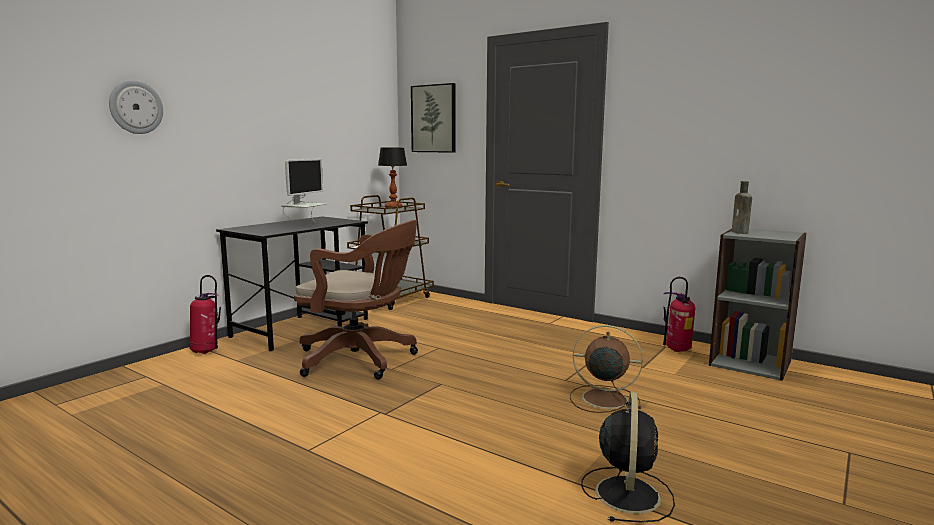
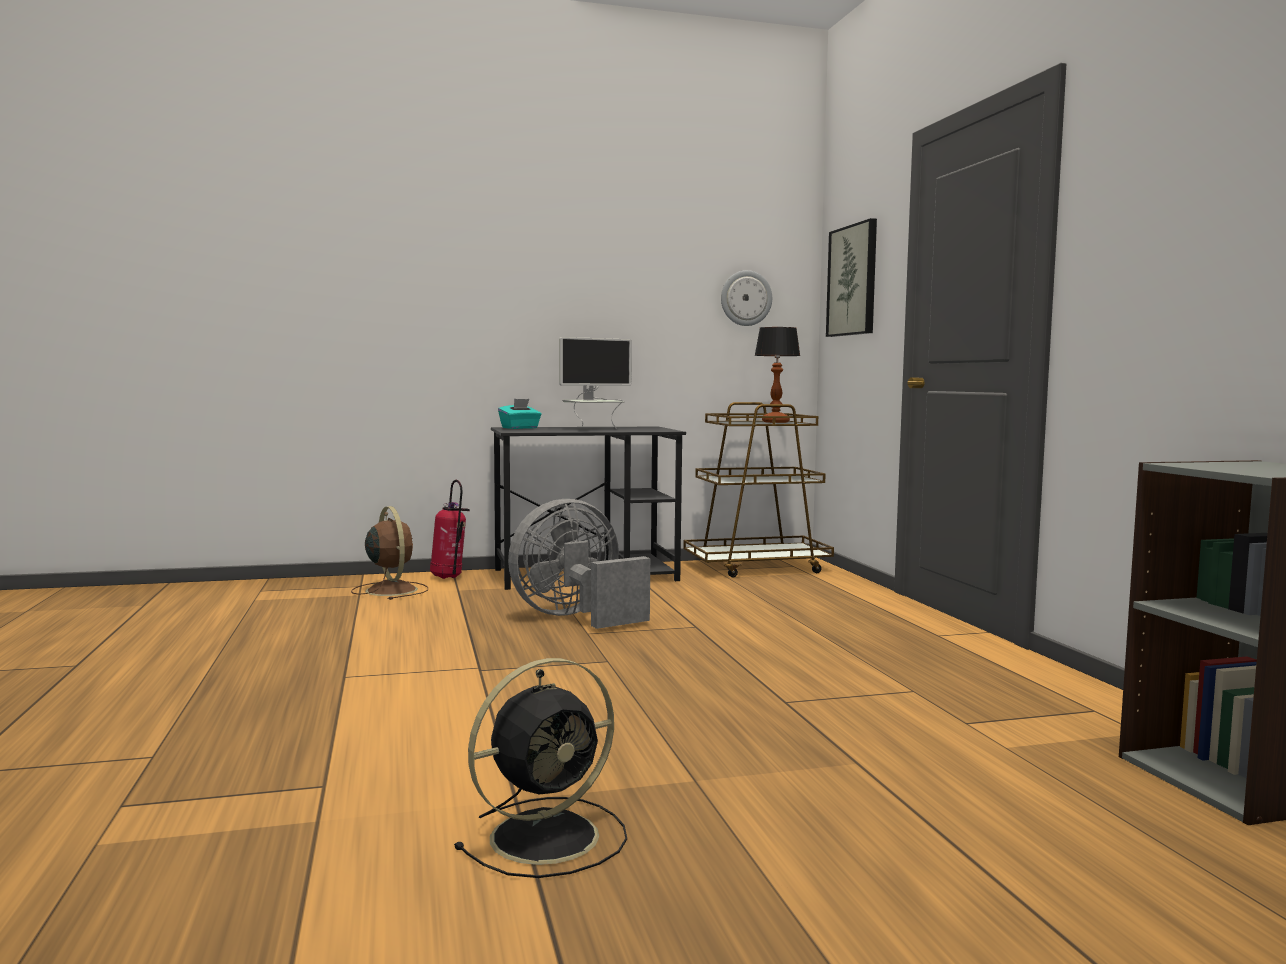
camera: 40 degrees right, 5 degrees down
(136, 107) = (404, 275): wall clock -> wall clock (746, 298)
(248, 228) = (520, 428): none -> turquoise tissue box
(361, 360) = (576, 617): brown office chair -> grey fan
(602, 399) = (786, 737): brown fan -> brown fan (390, 590)
(677, 350) = (1103, 721): fire extinguisher -> none
(740, 232) = (1207, 463): brown bottle -> none

